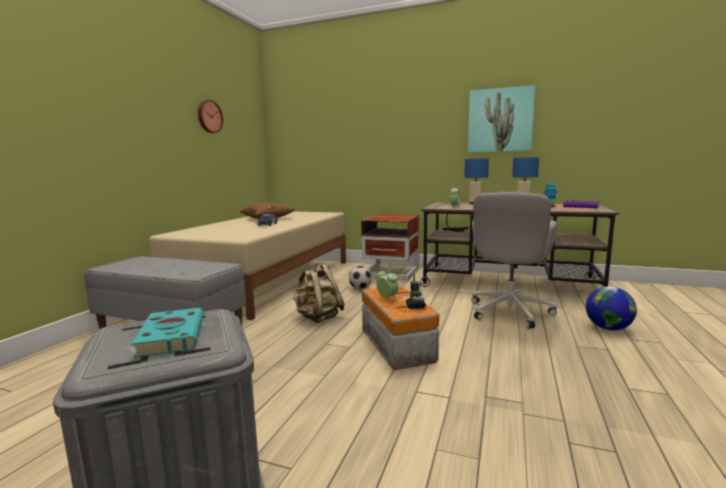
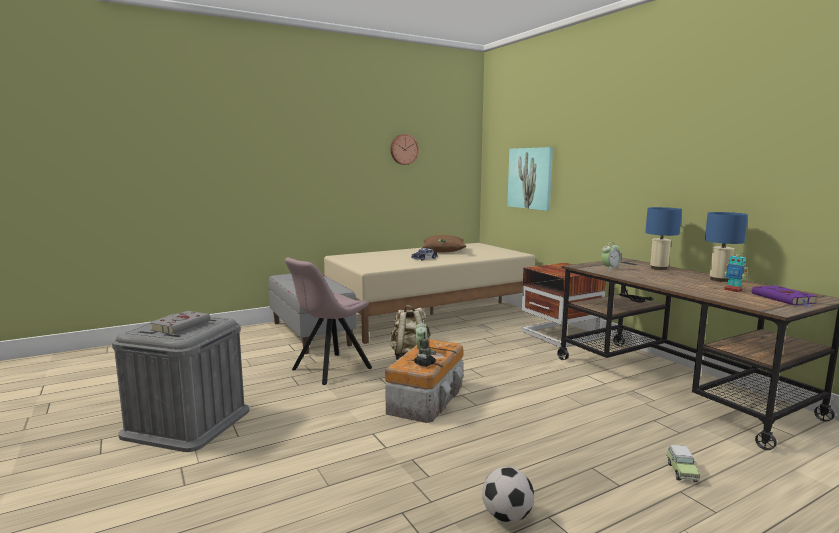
camera: 40 degrees right, 0 degrees up
(172, 335) = (182, 325): turquoise book -> grey book
(261, 352) = (330, 369): none -> pink chair
(360, 288) = (494, 343): football -> football (507, 516)
(500, 120) = (713, 156): picture -> picture (530, 178)
(509, 312) = (595, 413): grey office chair -> none
(608, 328) = (681, 471): globe -> toy car

